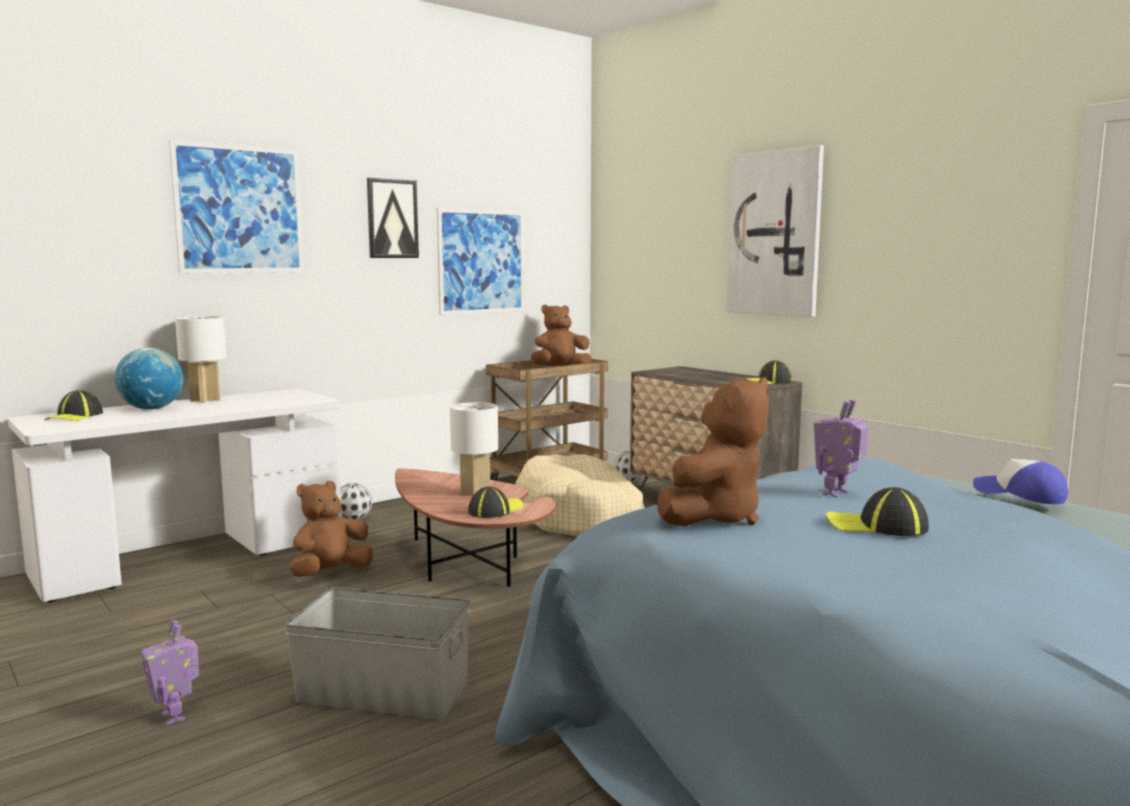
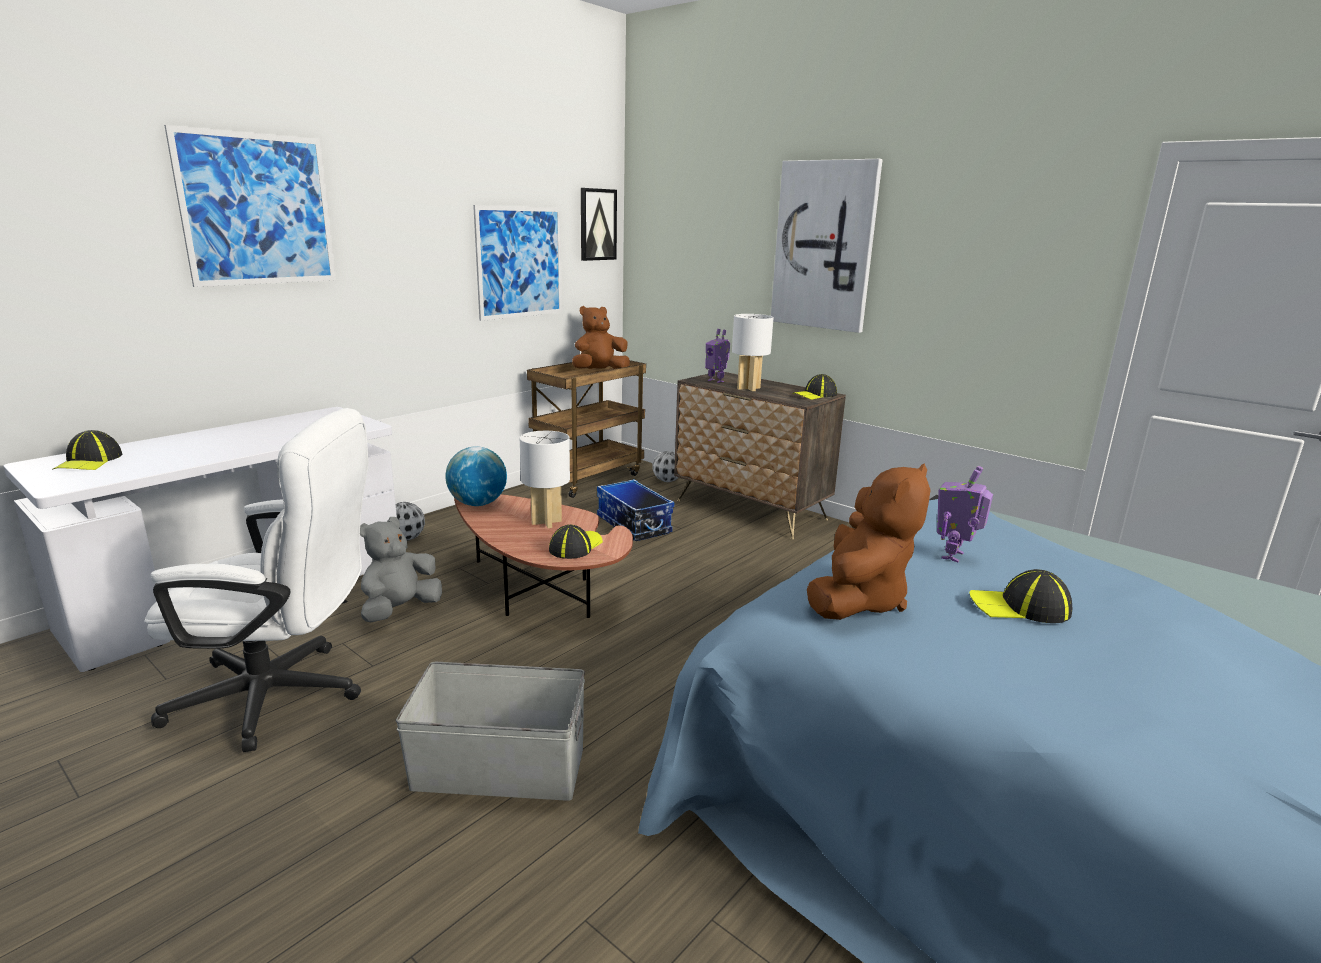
camera: 10 degrees left, 10 degrees up
(151, 409) = (180, 445): globe -> globe (477, 504)
(175, 716) = (277, 823): toy robot -> toy robot (716, 381)
(206, 400) = (240, 429): white table lamp -> white table lamp (749, 388)
(207, 629) = (284, 696): none -> white office chair
(330, 573) = (400, 610): brown plush toy -> grey plush toy
(392, 219) = (427, 218): picture -> picture (597, 224)
(580, 516) = (633, 524): beige dog bed -> storage box
(1020, 494) = (1116, 551): cap -> none

